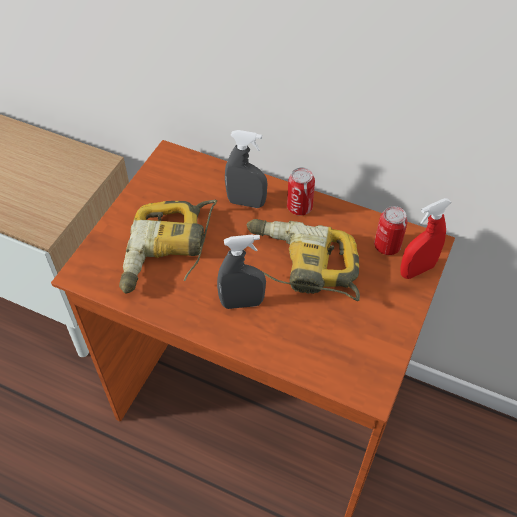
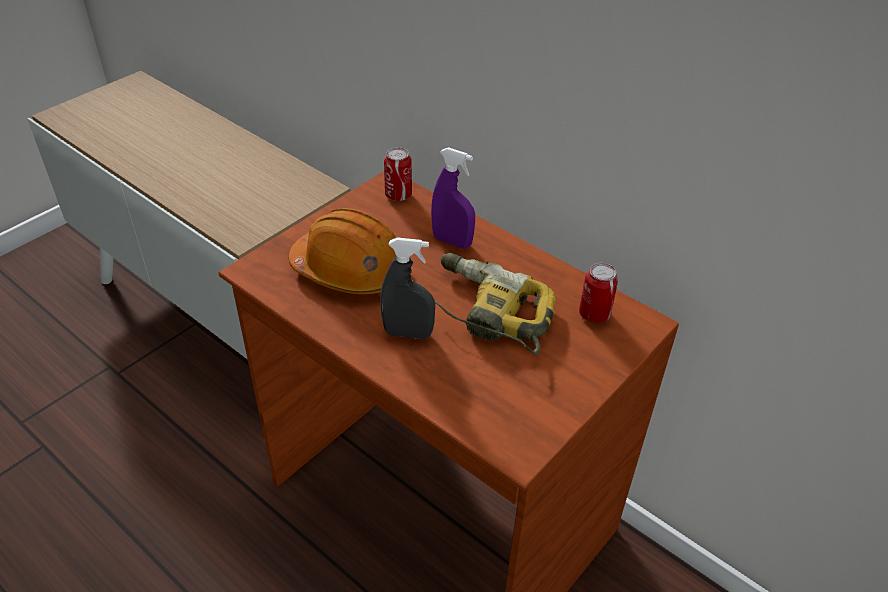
camera: 15 degrees right, 10 degrees down
(169, 253) = (350, 270): power drill -> orange hard hat
(246, 202) = (452, 241): grey spray bottle -> purple spray bottle
(299, 207) = (509, 257): can -> can (398, 195)
(417, 270) = (620, 345): red spray bottle -> none

